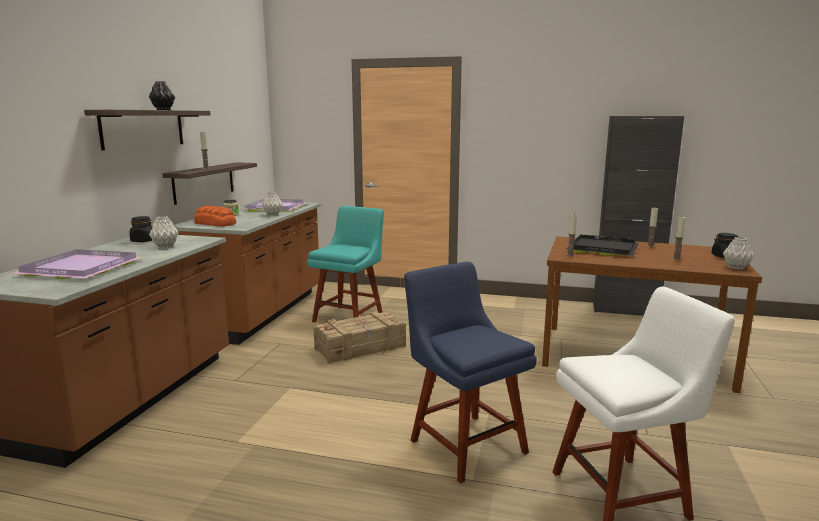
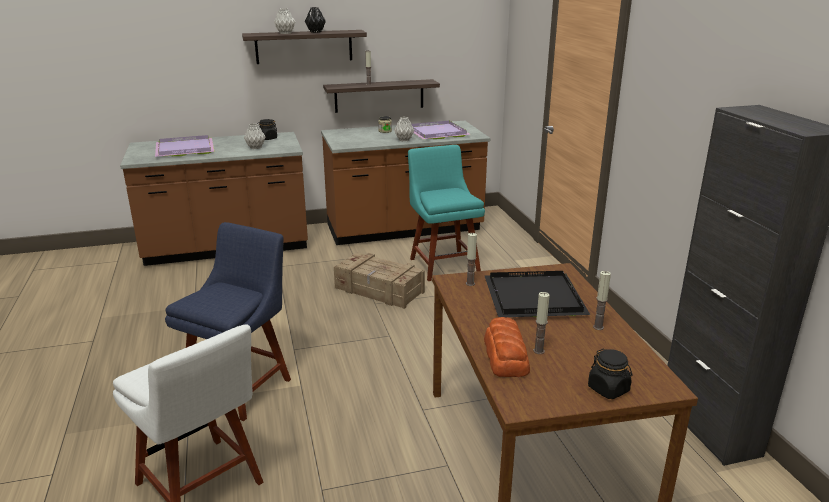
camera: 60 degrees right, 10 degrees up
(215, 223) = (345, 136): bread -> bread (506, 355)
(350, 316) = (443, 264): turquoise chair -> turquoise chair turned 105 degrees counterclockwise
(735, 267) = (539, 400): grey vase -> grey vase (286, 33)

